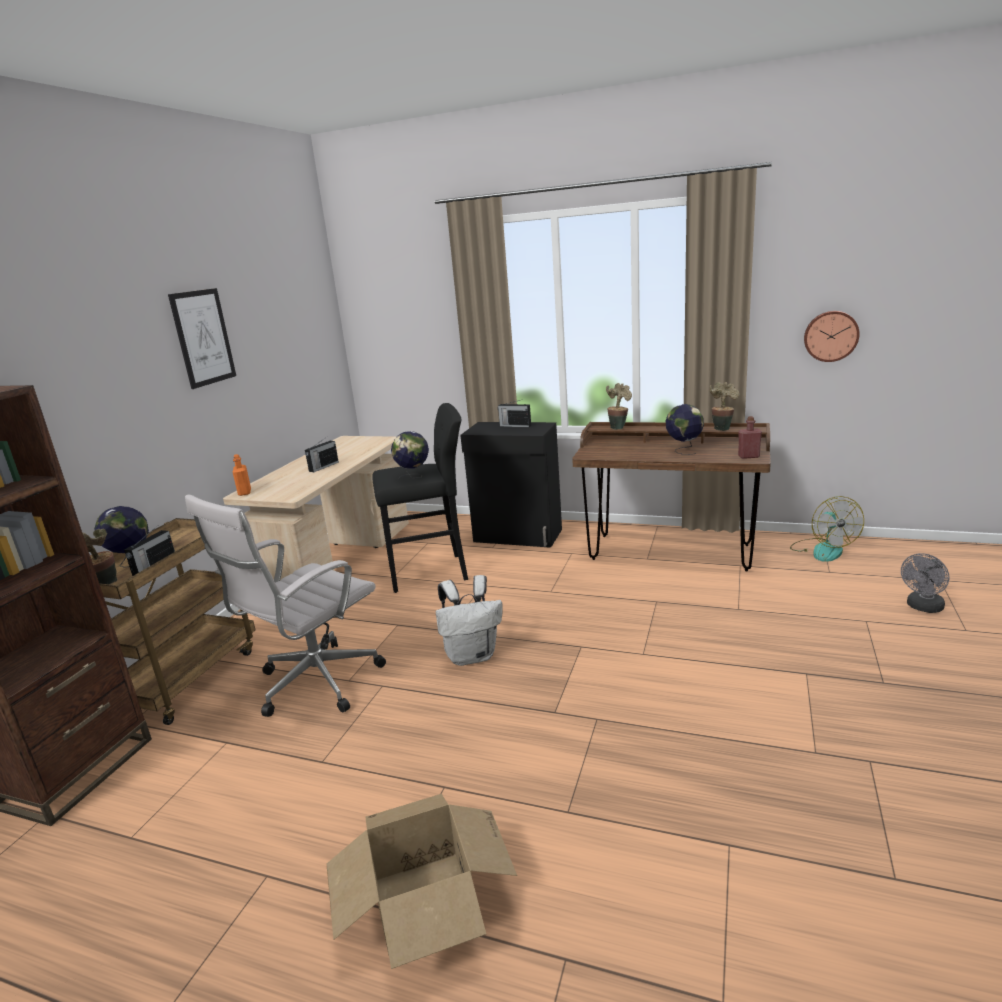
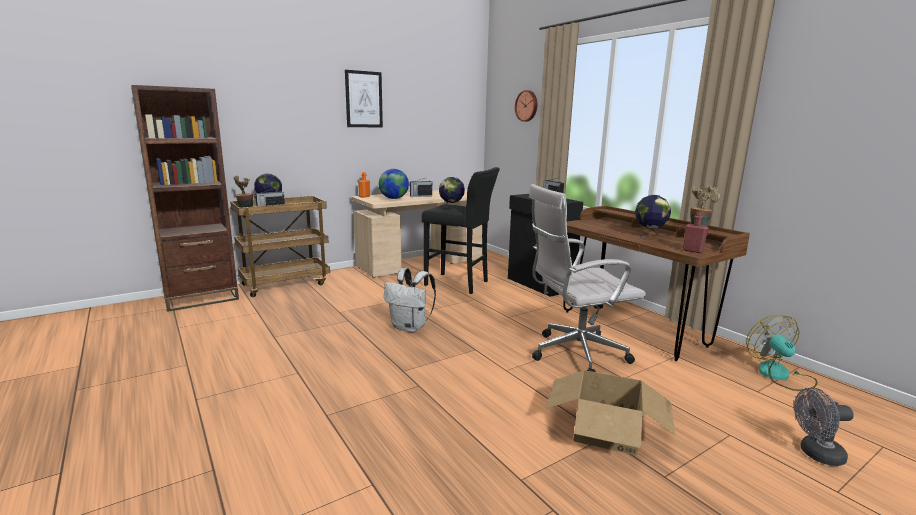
camera: 35 degrees right, 5 degrees down
(298, 483) = (394, 198): none -> globe
(314, 684) = (323, 307): white office chair -> white office chair (574, 354)
(424, 900) = (212, 408): cardboard box -> cardboard box (606, 430)
(618, 427) = (619, 212): potted plant -> none
(822, 549) = (780, 376): fan -> fan turned 135 degrees clockwise
(830, 336) = (840, 156): wall clock -> wall clock (527, 106)

